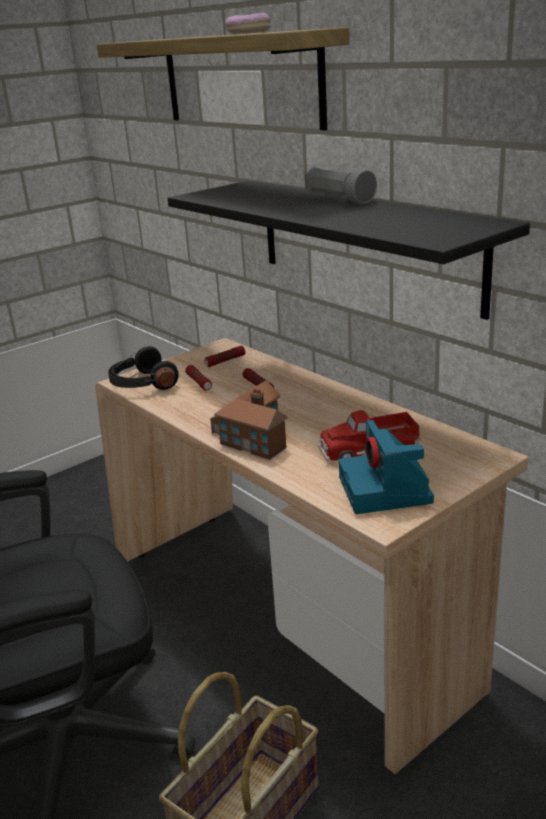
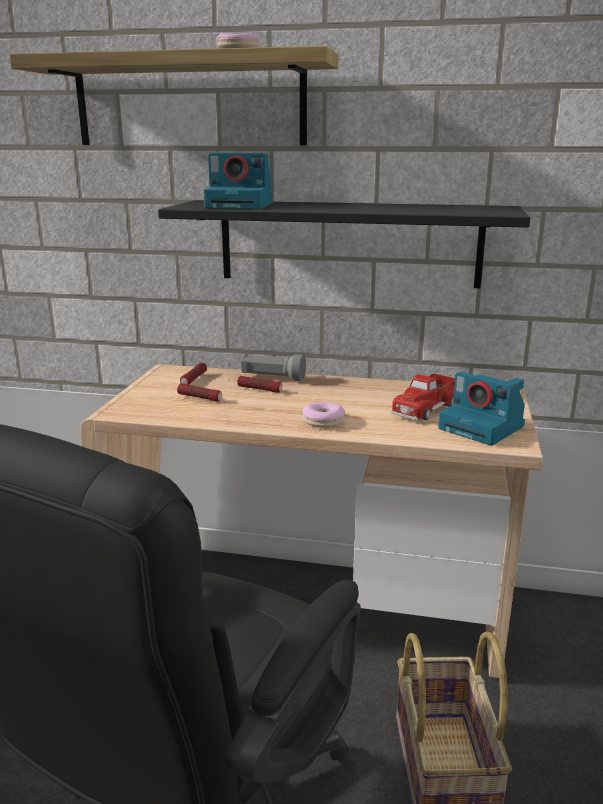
camera: 40 degrees left, 5 degrees down
(142, 384) = (142, 410): black headphones -> none
(244, 197) = (241, 205): none -> camera
(253, 436) = (323, 421): toy house -> donut
(338, 199) = (335, 203): grey flashlight -> grey flashlight (272, 378)

